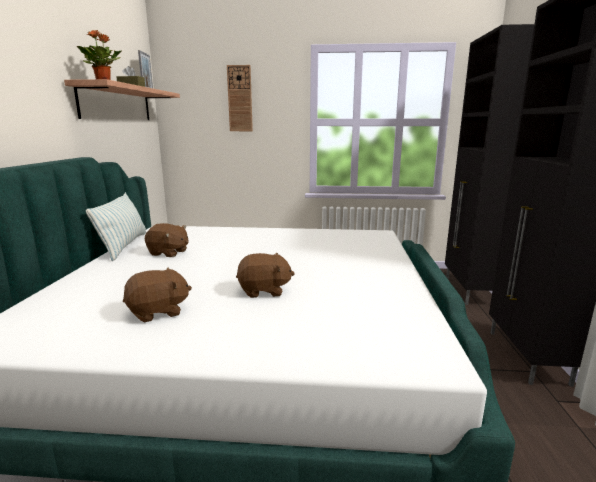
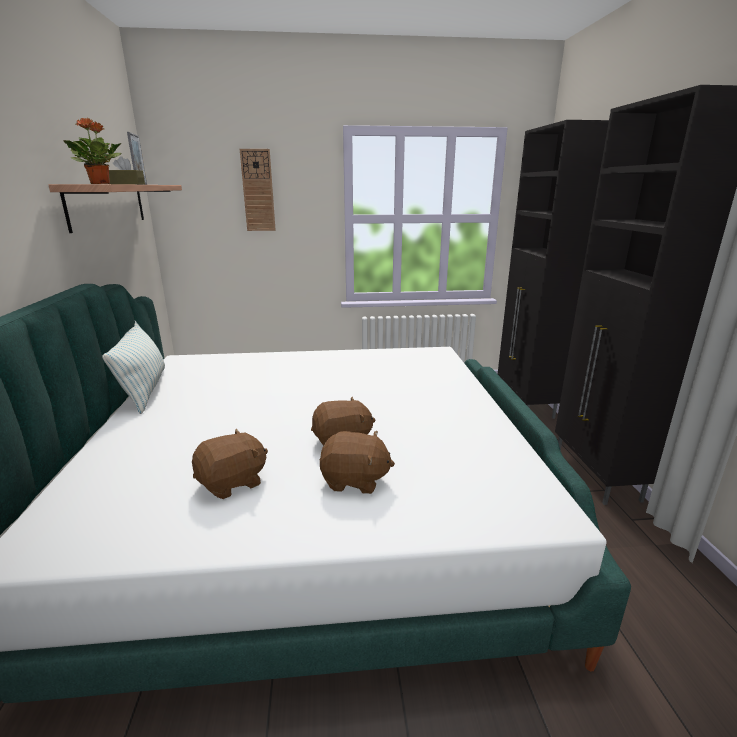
camera: 10 degrees left, 5 degrees up
(168, 253) = (206, 396): brown plush toy -> brown plush toy (354, 480)

